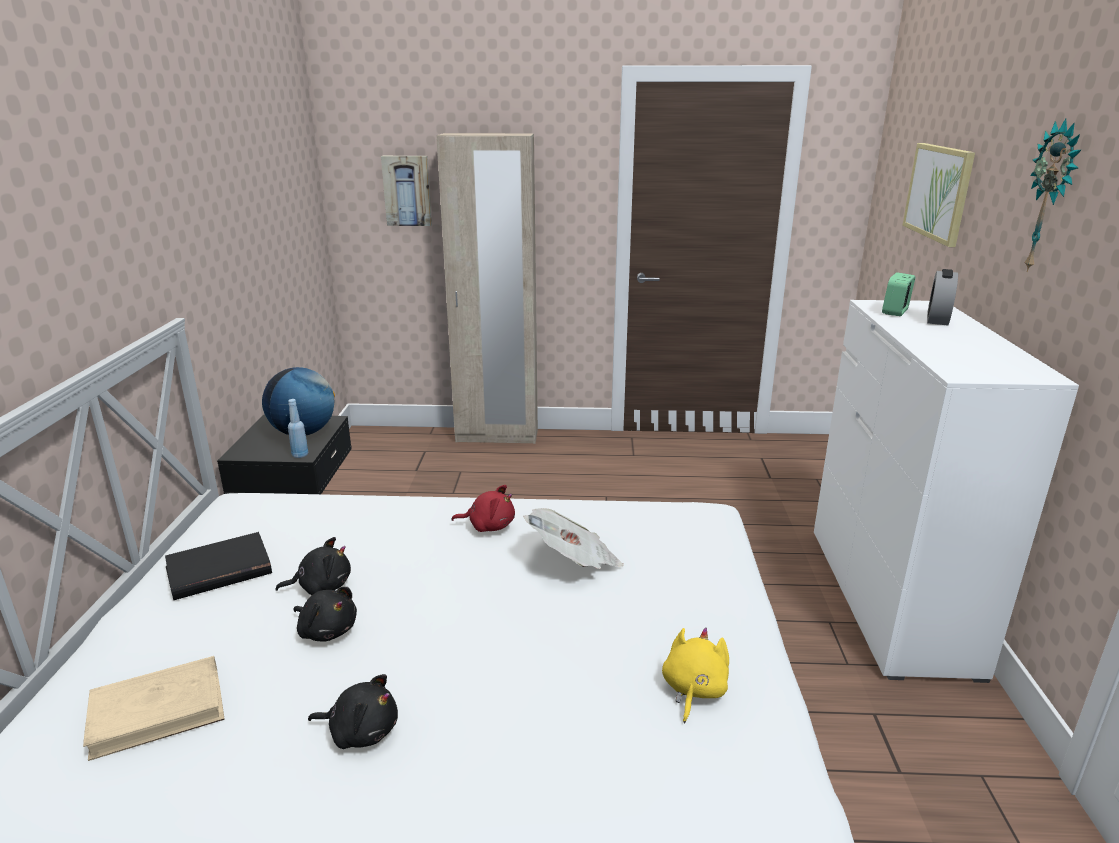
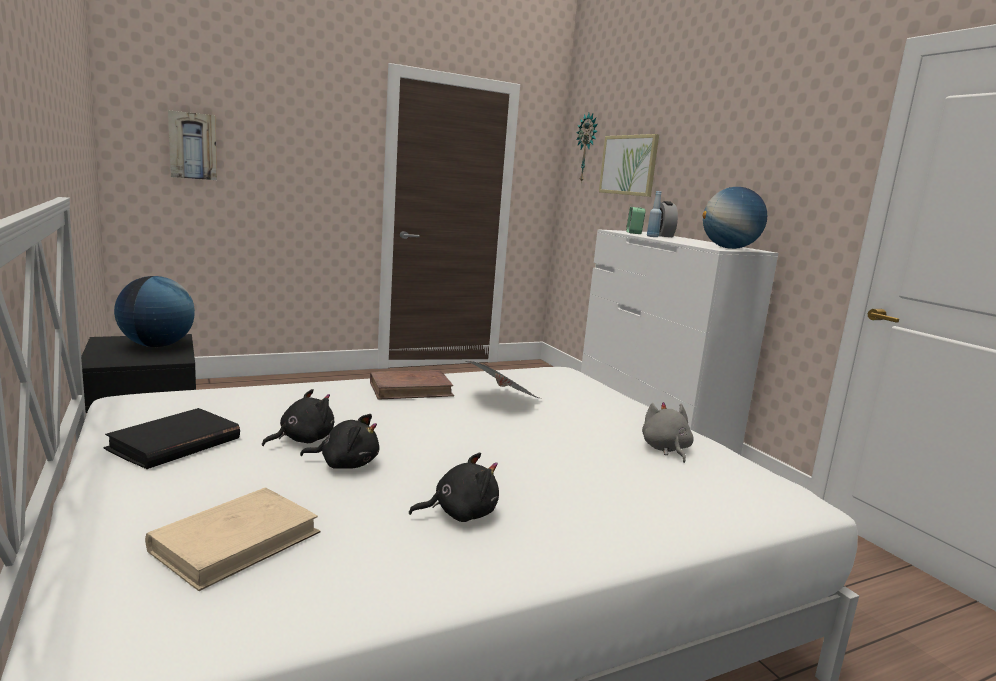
camera: 30 degrees left, 10 degrees down
(300, 455) = (174, 359): blue bottle -> blue bottle (652, 236)
(488, 525) = (411, 389): red plush toy -> brown book
(497, 436) = (279, 380): beige wardrobe -> none
(693, 690) = (665, 449): yellow plush toy -> grey plush toy
(987, 371) = (729, 248): none -> globe
(1052, 198) = (731, 150): wall clock -> wall clock (587, 148)

